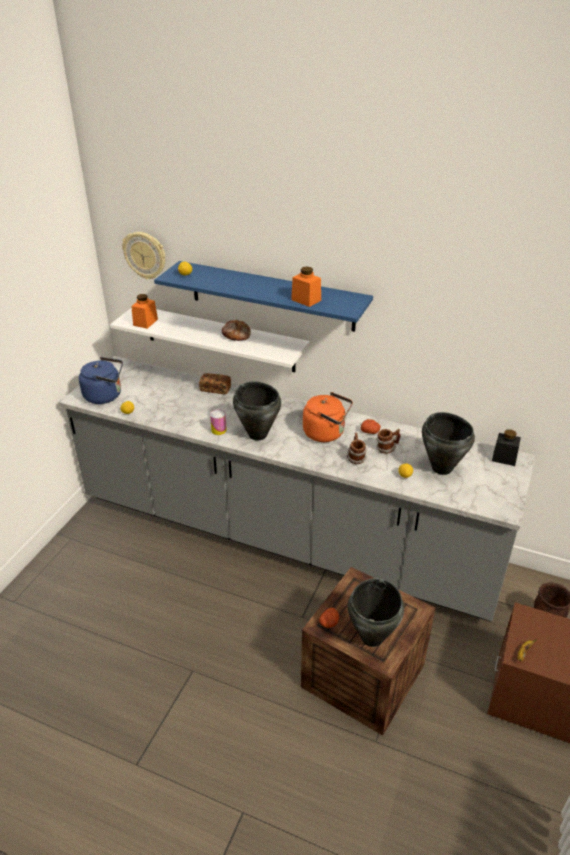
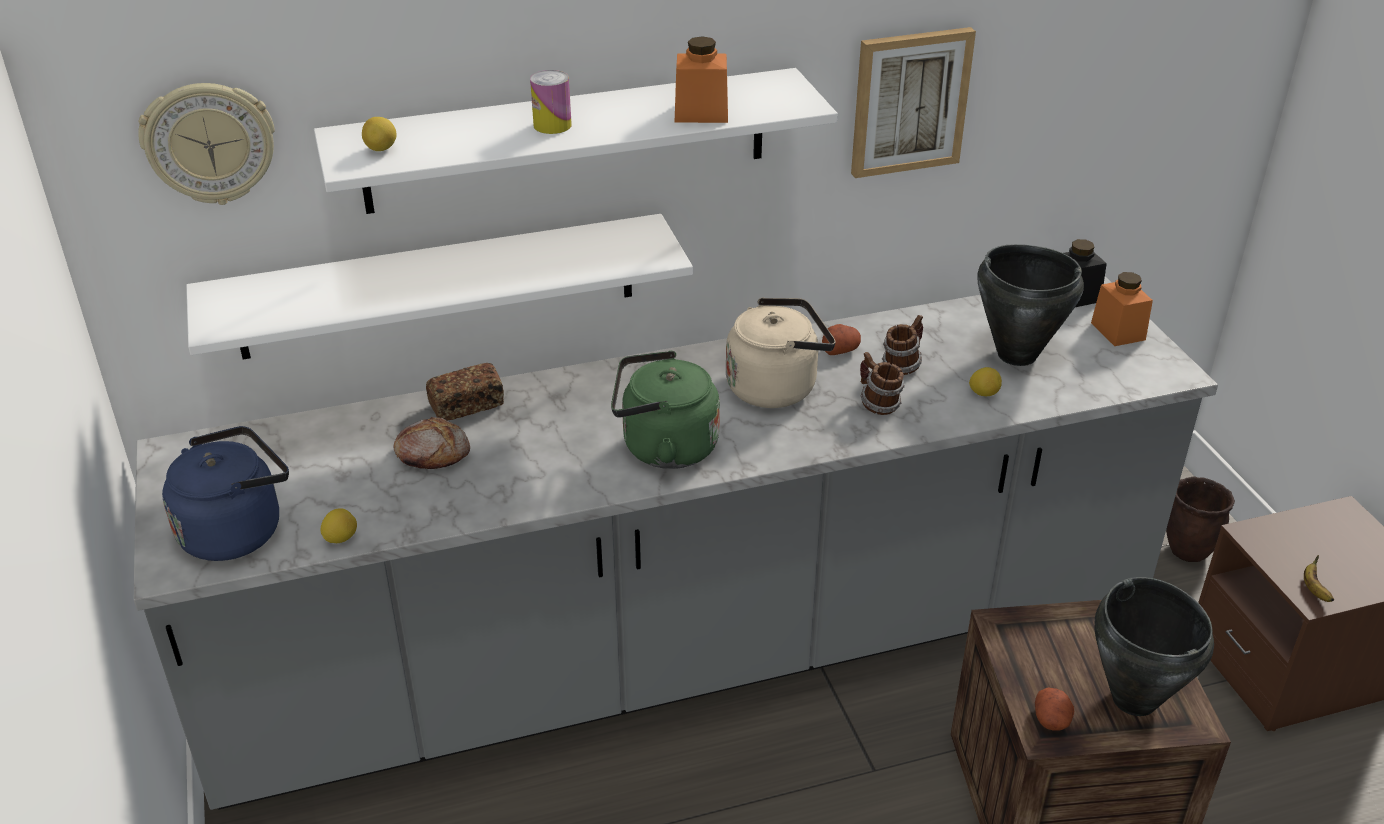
camera: 40 degrees left, 0 degrees up
(145, 322) = (272, 309): orange jar -> orange jar (1118, 331)
(219, 430) = (580, 477): can -> can (552, 125)
(236, 335) = (510, 256): bread -> bread (432, 453)
(258, 434) = (663, 447): black cooking pot -> green kettle
(271, 296) = (567, 141): blue shelf -> white shelf
(326, 433) = (776, 387): orange kettle -> beige kettle
(430, 329) = (909, 101): none -> picture

